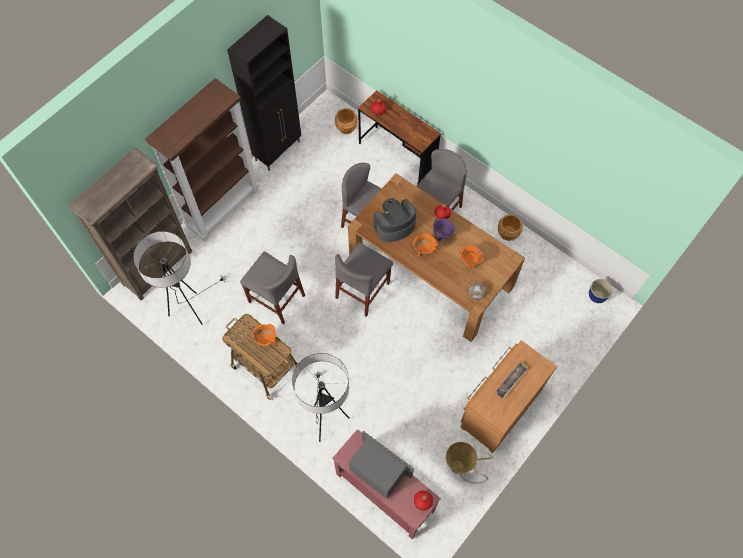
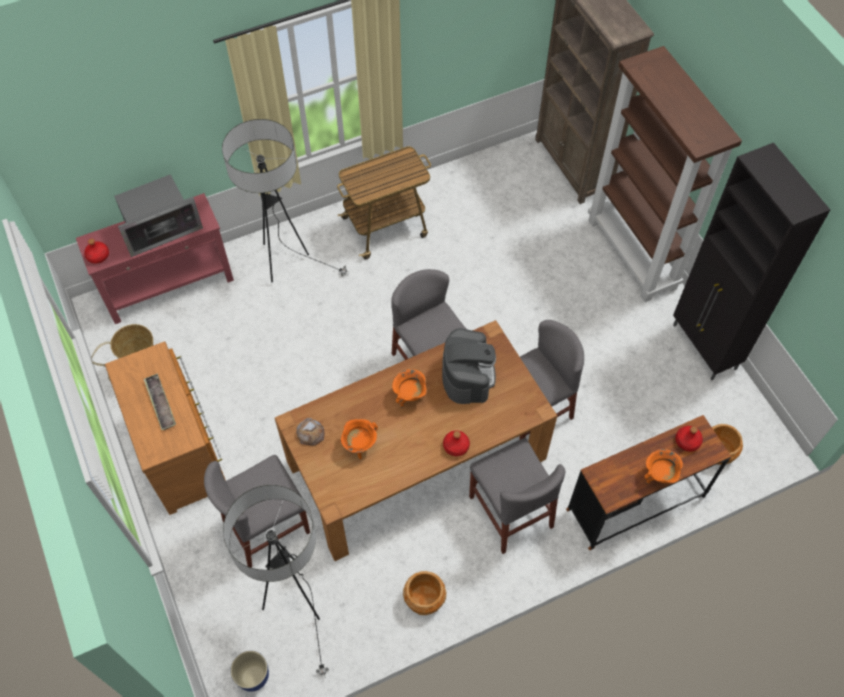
camera: 115 degrees right, 5 degrees down
(191, 310) = (497, 180): floor lamp -> floor lamp (297, 603)
(266, 340) = (384, 186): orange cooking pot -> orange cooking pot (659, 476)
(276, 298) = (468, 267): grey chair -> grey chair (266, 526)
(442, 235) = (421, 430): purple cooking pot -> none

